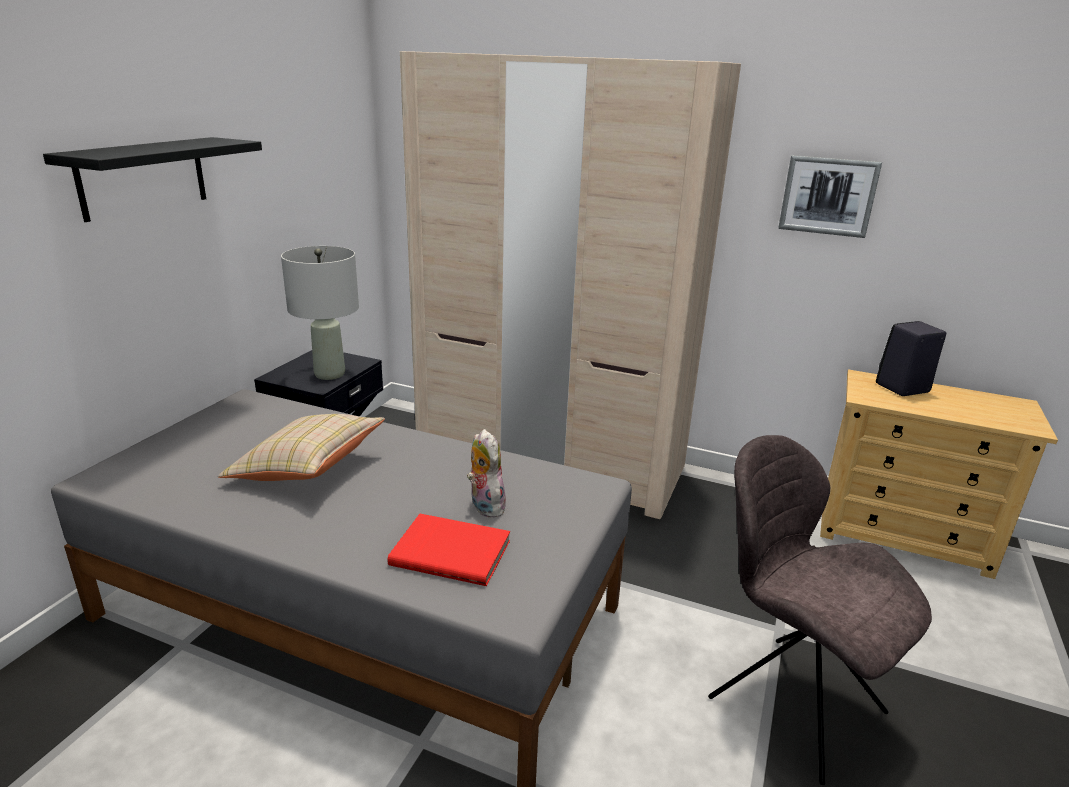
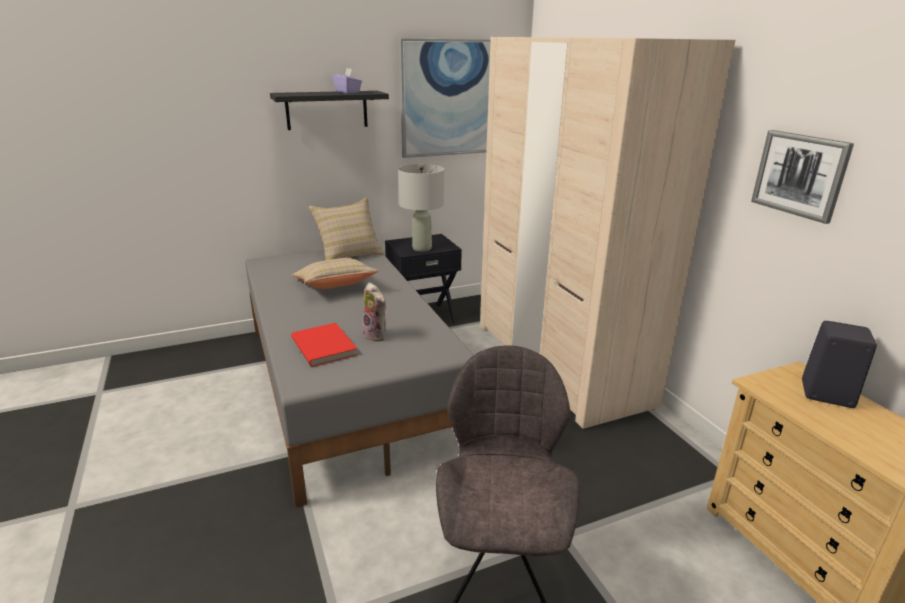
camera: 45 degrees right, 0 degrees up
(187, 143) = (348, 92): none -> purple tissue box
(238, 416) = (349, 255): none -> beige pillow
(303, 143) = (452, 98): none -> picture
(484, 506) = (376, 335): plush toy -> plush toy turned 120 degrees clockwise

